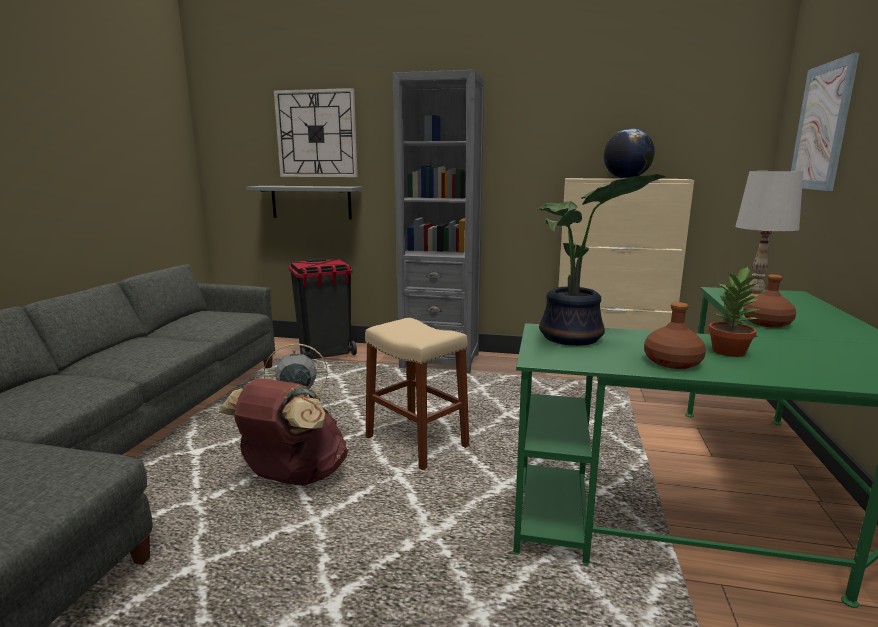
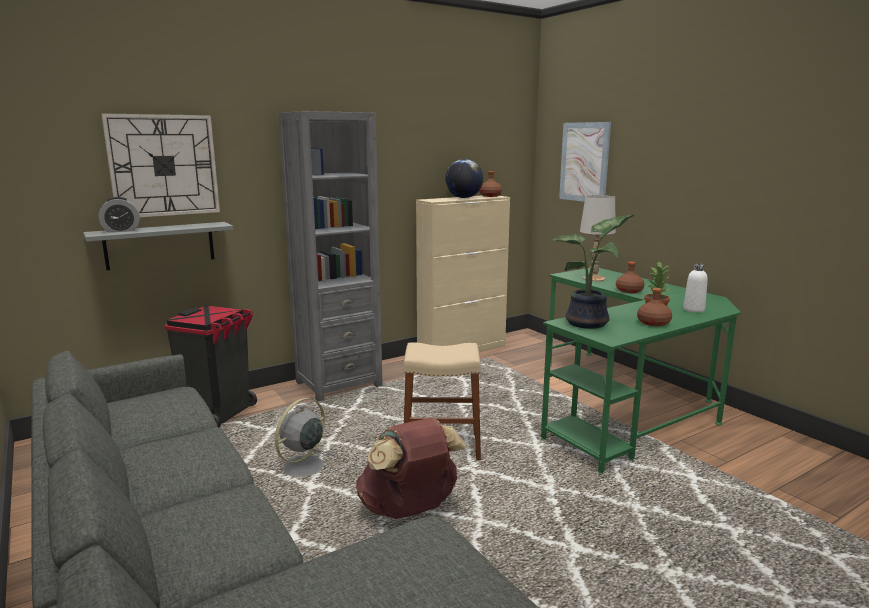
camera: 45 degrees left, 0 degrees up
(277, 186) = (121, 231): none -> alarm clock
(672, 178) = (490, 196): none -> brown bottle
(811, 368) = (693, 310): none -> white bottle

